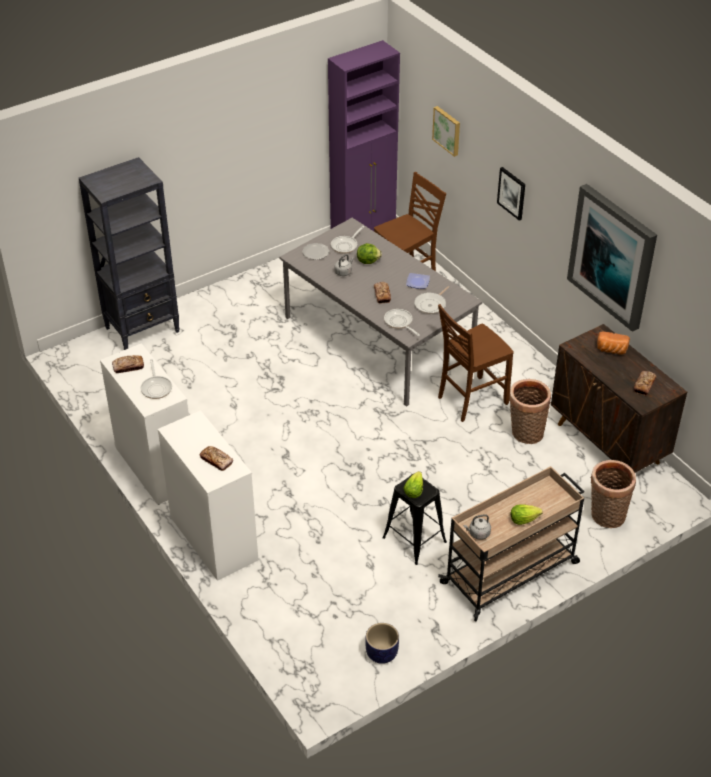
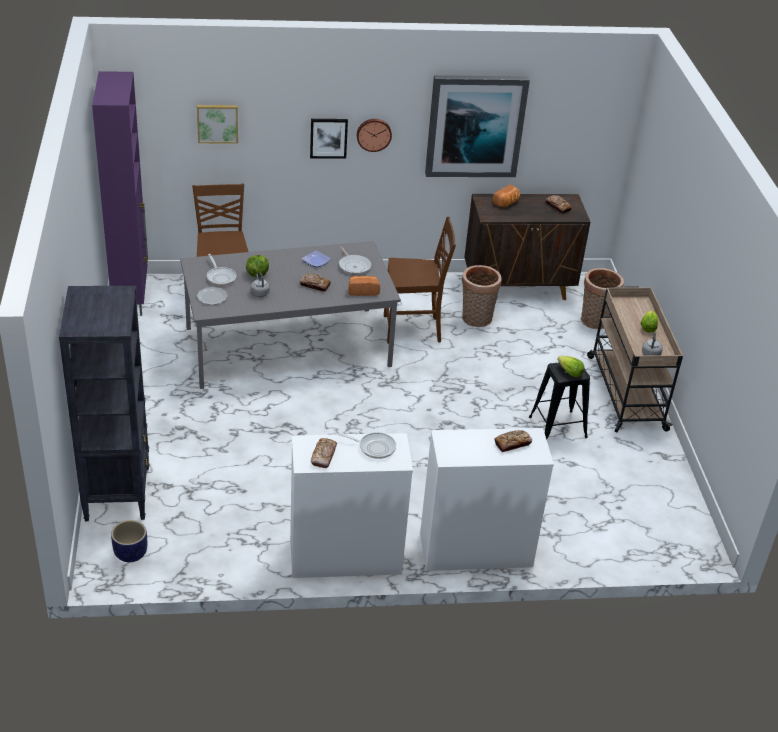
camera: 65 degrees left, 5 degrees down
(381, 654) = (675, 496): planter -> planter (130, 554)
(399, 322) = (363, 291): frying pan -> bread
(470, 400) = (413, 330): brown chair -> brown chair turned 90 degrees counterclockwise
(541, 211) = (374, 134): none -> wall clock

